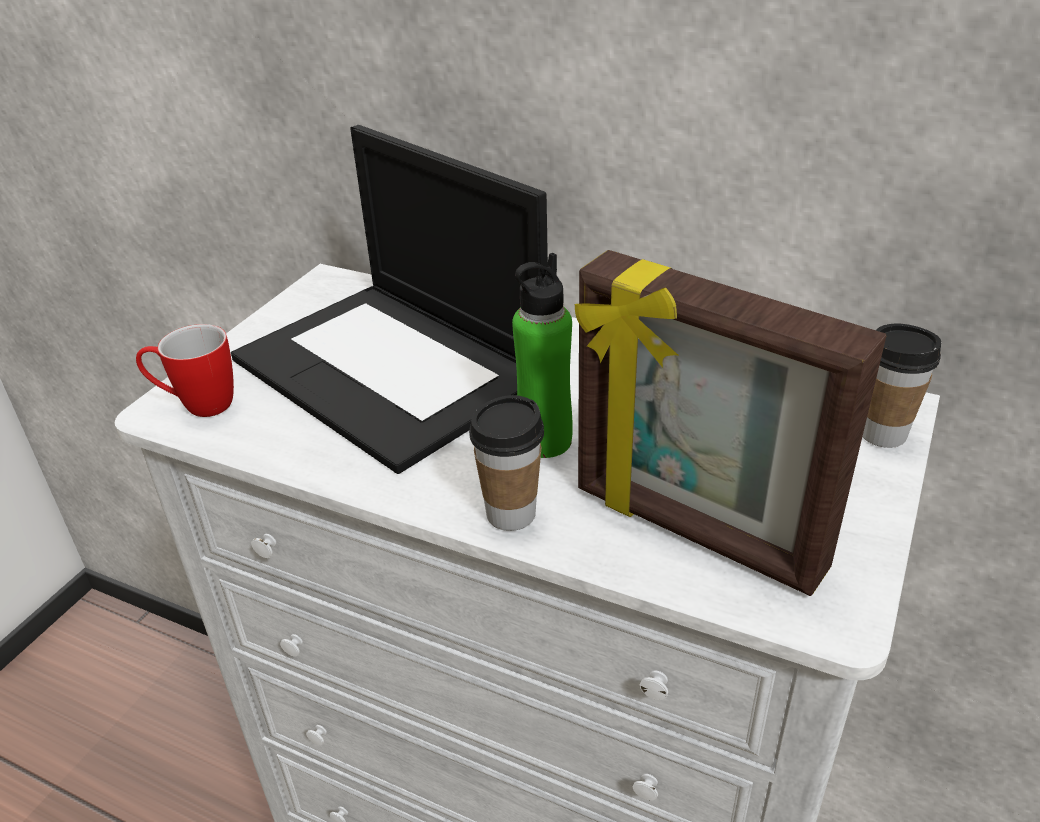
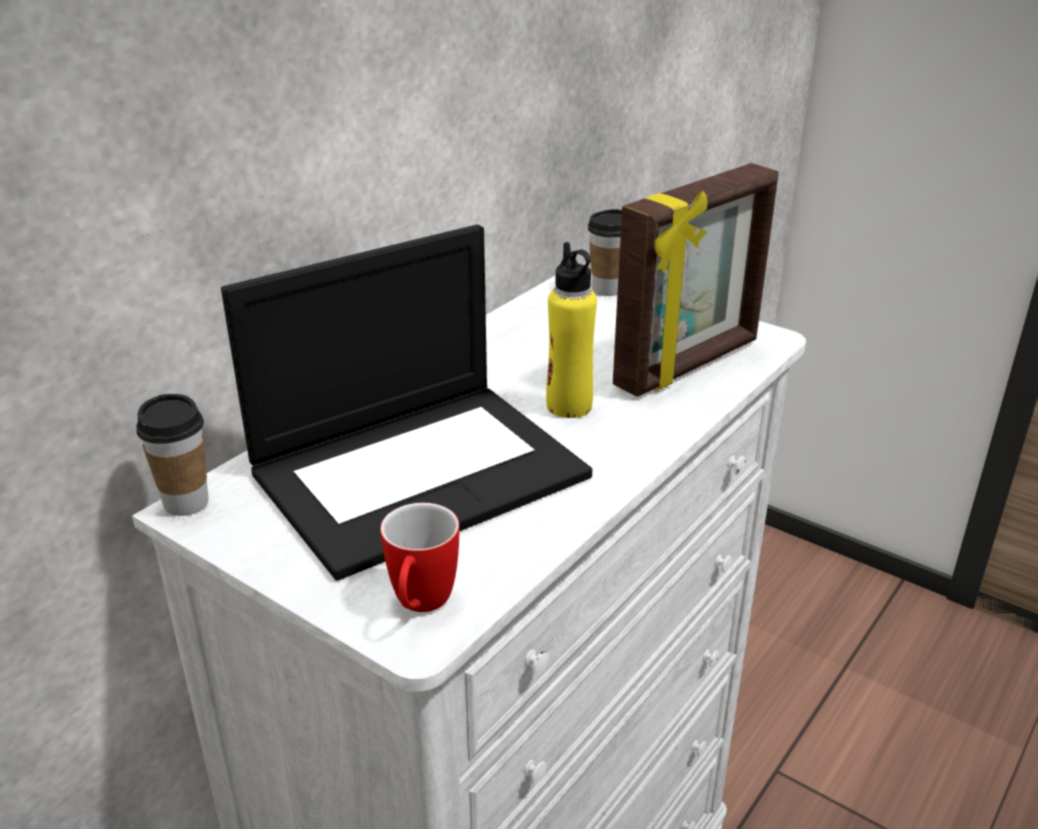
camera: 80 degrees left, 5 degrees down
(511, 514) = (655, 430): cup -> cup (186, 503)
(544, 441) = (569, 406): green bottle -> yellow bottle

